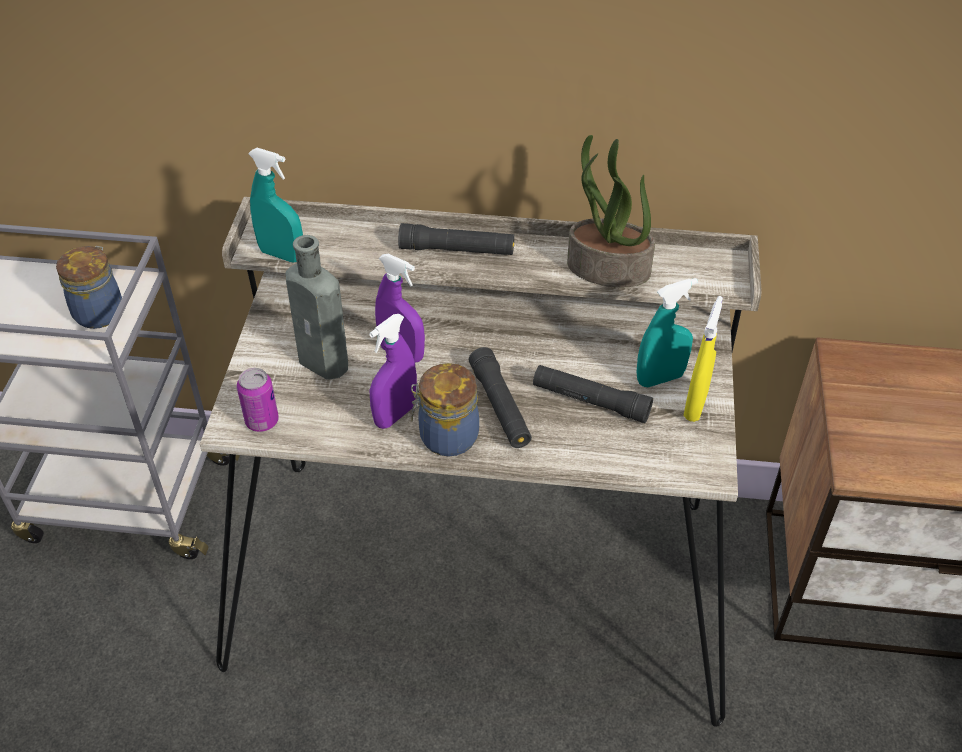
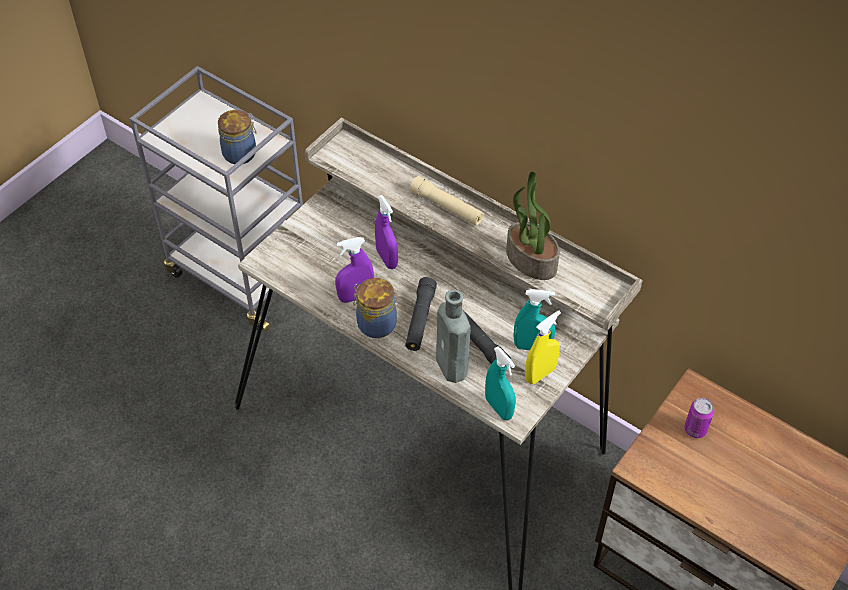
camera: 30 degrees right, 5 degrees up
(262, 421) = (279, 266): can -> can (695, 429)
(282, 254) = (341, 166): turquoise spray bottle -> turquoise spray bottle (499, 408)
(326, 363) = (338, 246): grey bottle -> grey bottle (453, 368)
(457, 250) = (447, 207): black flashlight -> beige flashlight

